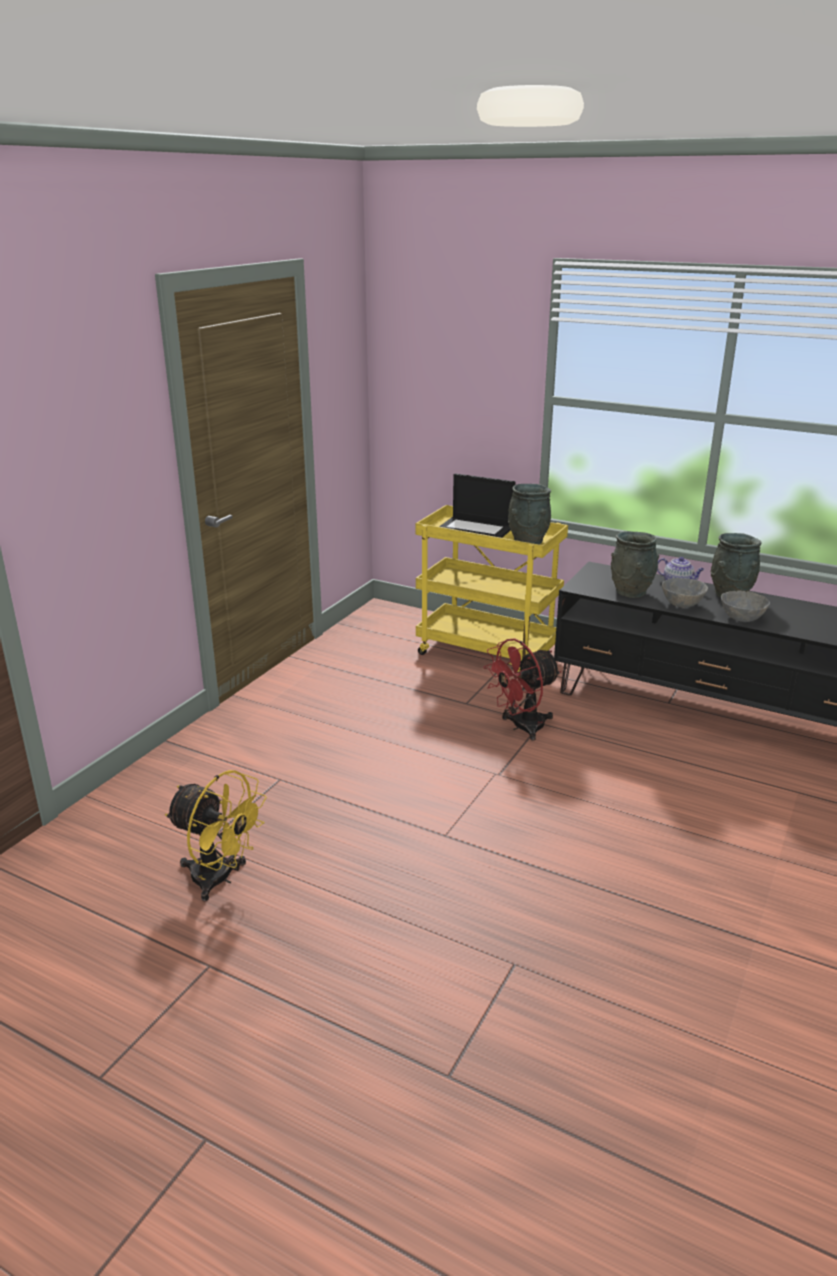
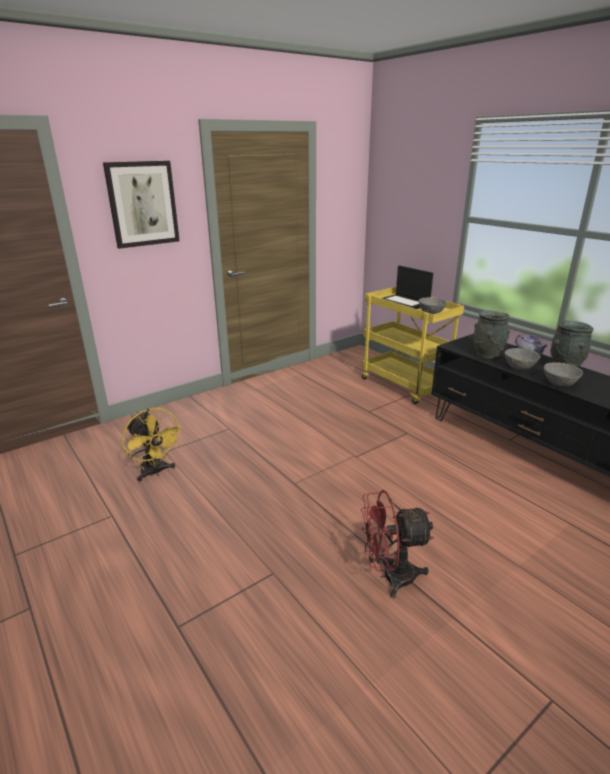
camera: 25 degrees right, 0 degrees up
(88, 427) = (142, 204): none -> picture
(521, 727) = (392, 432): red fan -> red fan (390, 576)
(528, 541) = (431, 313): grey vase -> grey bowl

